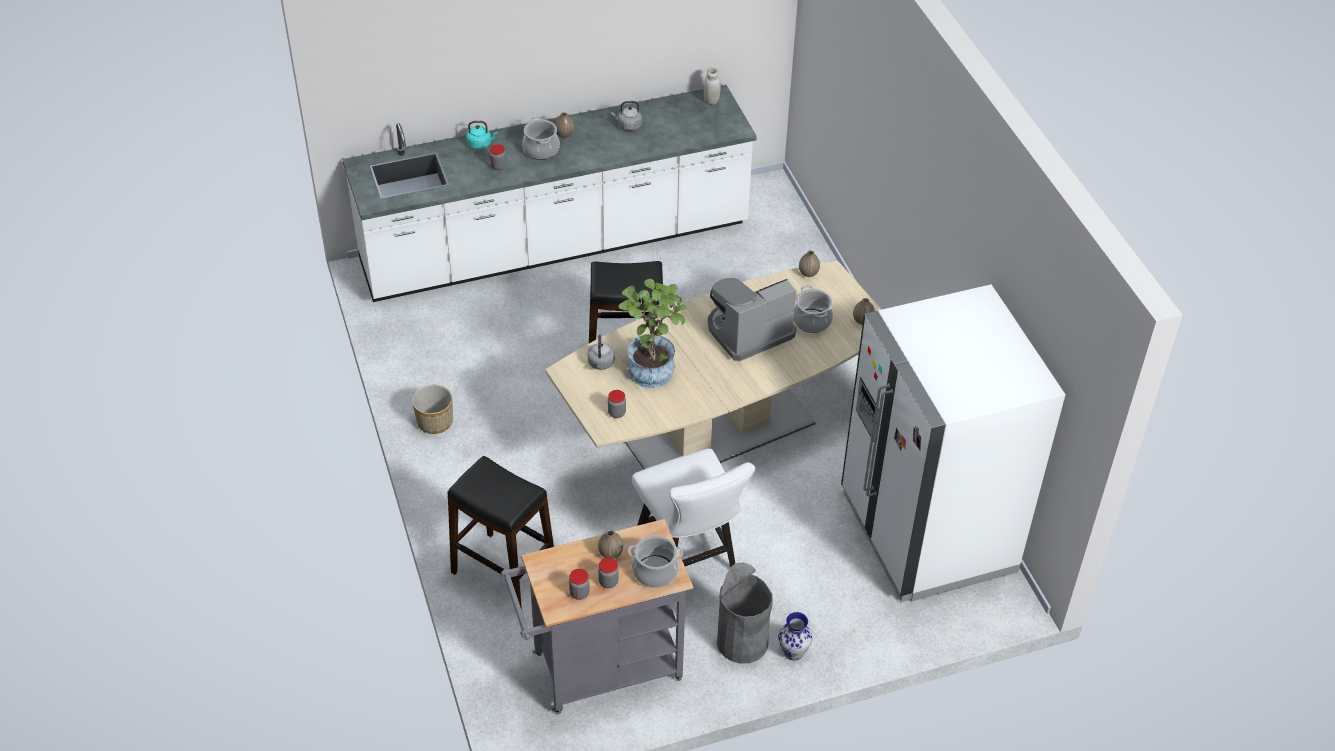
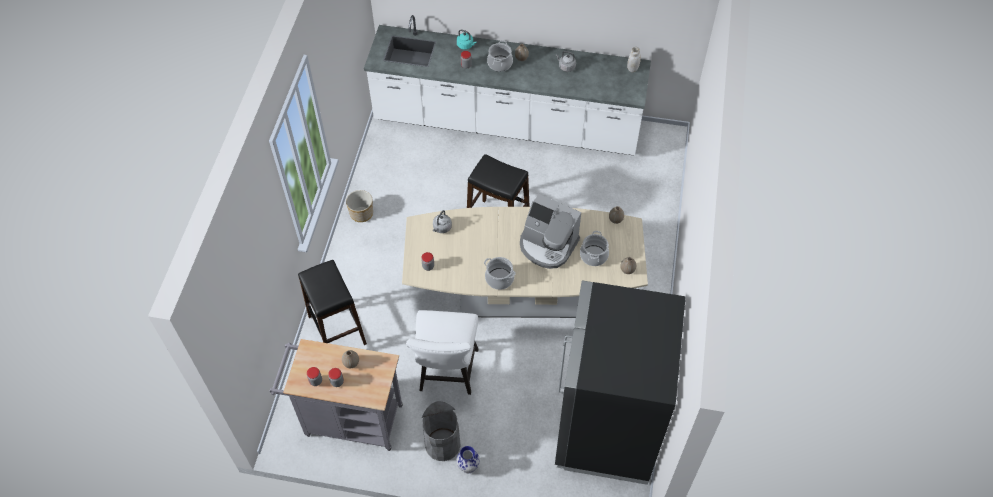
camera: 30 degrees right, 10 degrees up
(652, 366) = (471, 244): potted plant -> none
(655, 571) = (369, 388): cooking pot -> cooking pot (499, 278)
(748, 331) = (547, 245): coffee machine -> coffee machine turned 150 degrees counterclockwise
(927, 532) = (606, 427): white fridge -> black fridge

